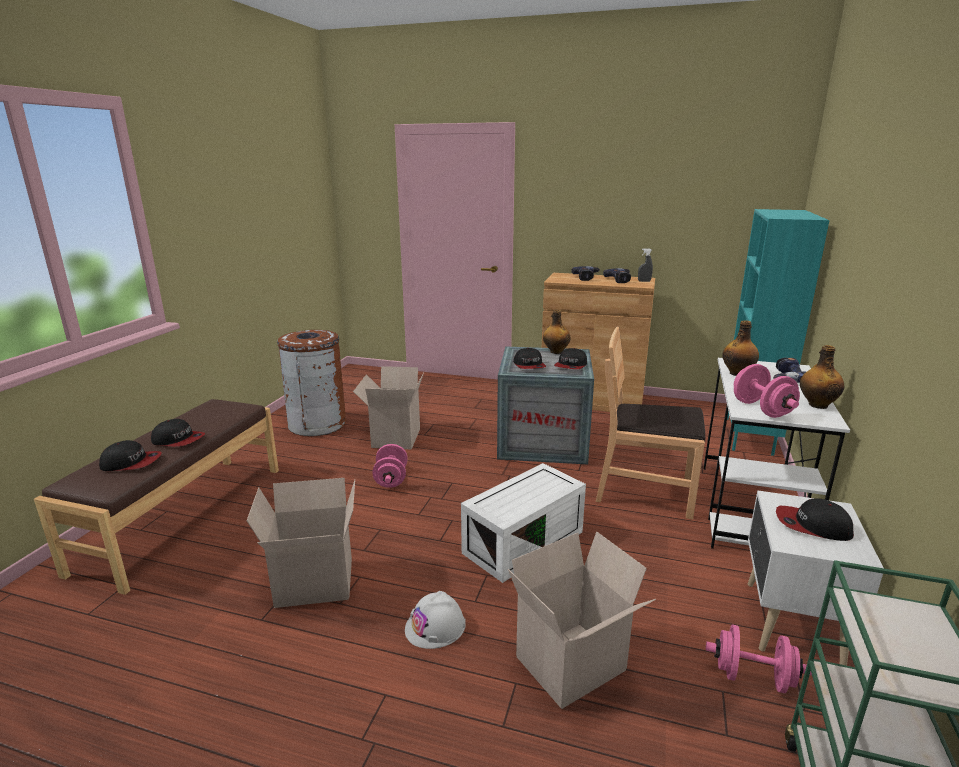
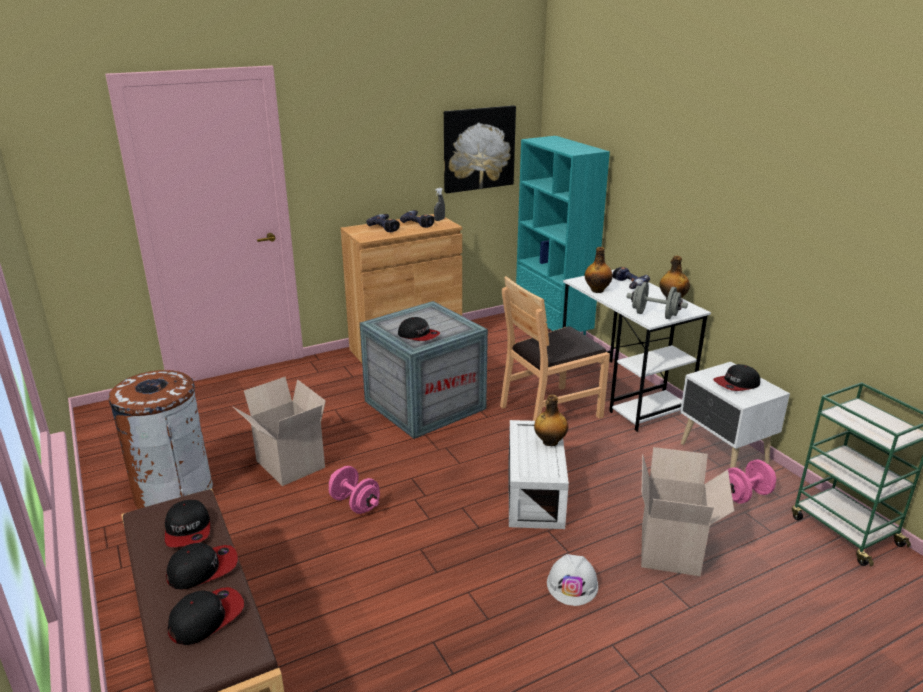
camera: 45 degrees left, 5 degrees up
(313, 585) = (445, 622): cardboard box -> none
(555, 352) = (413, 313): bottle -> bottle (549, 442)
(571, 366) = (450, 323): cap -> cap (188, 530)
(715, 218) = (478, 148): none -> picture
(761, 409) = (654, 315): pink dumbbell -> grey dumbbell

